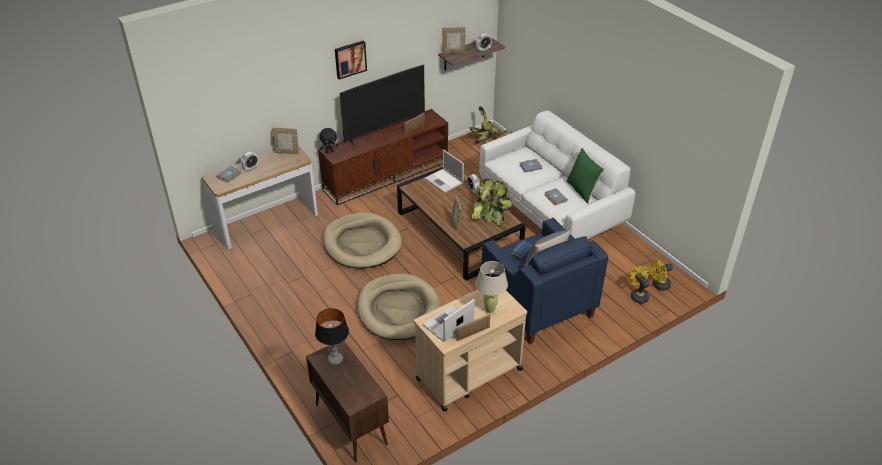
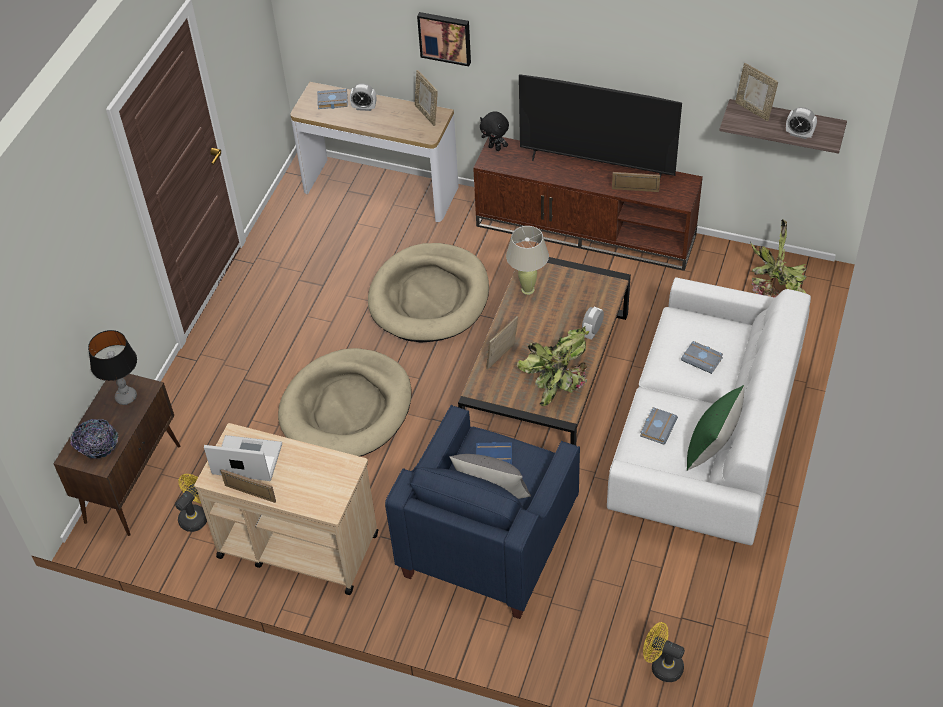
camera: 55 degrees right, 10 degrees up
(350, 59) = (560, 34): picture -> picture (445, 37)
(358, 389) = (97, 446): none -> bowl
(444, 181) = (580, 291): laptop -> none
(490, 311) = (304, 486): beige table lamp -> beige table lamp (527, 290)
(637, 295) = (615, 649): yellow fan -> yellow fan (196, 516)

